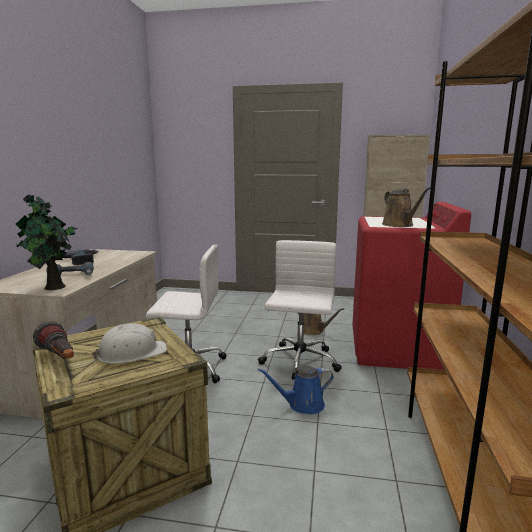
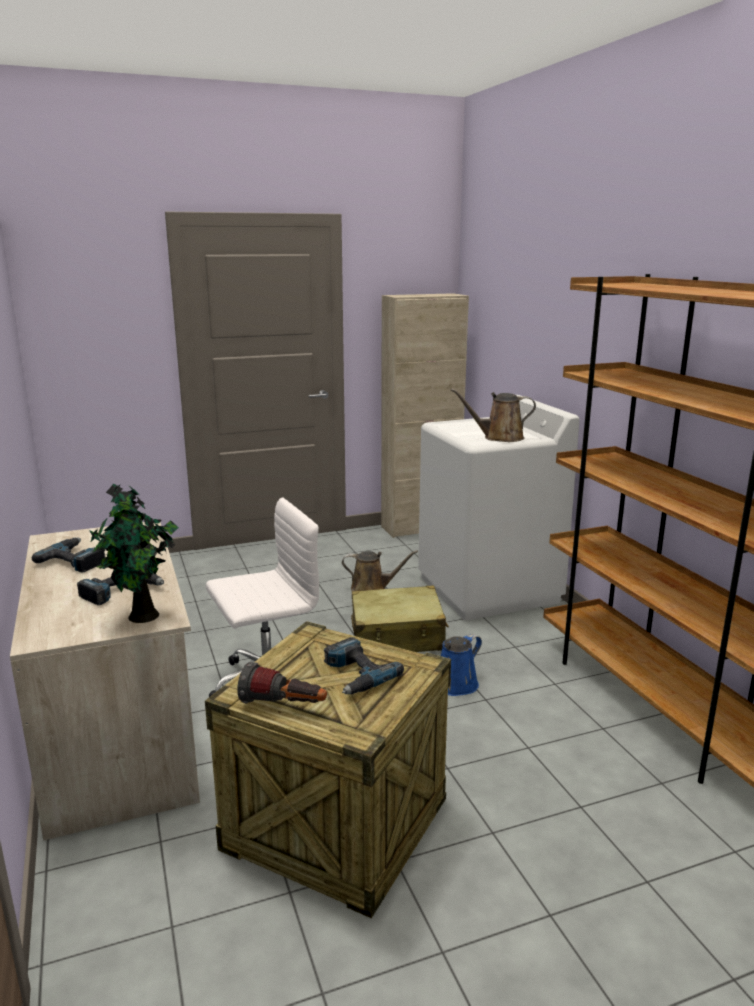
camera: 30 degrees left, 5 degrees up
(131, 353) = (355, 674): white hard hat -> power drill
(299, 362) = (397, 636): white office chair -> beige suitcase
(397, 349) = (489, 589): red washing machine -> white washing machine
(399, 225) = (499, 438): brown watering can -> brown watering can turned 135 degrees clockwise

